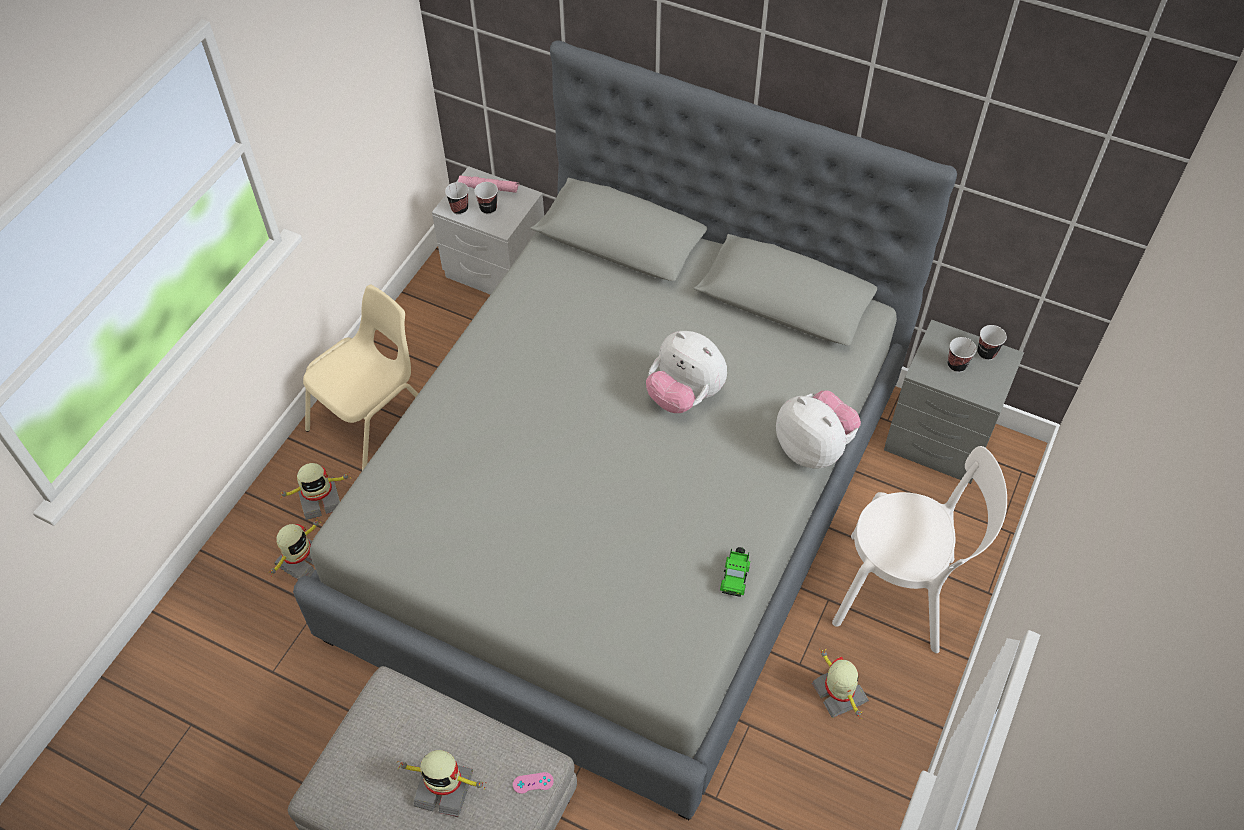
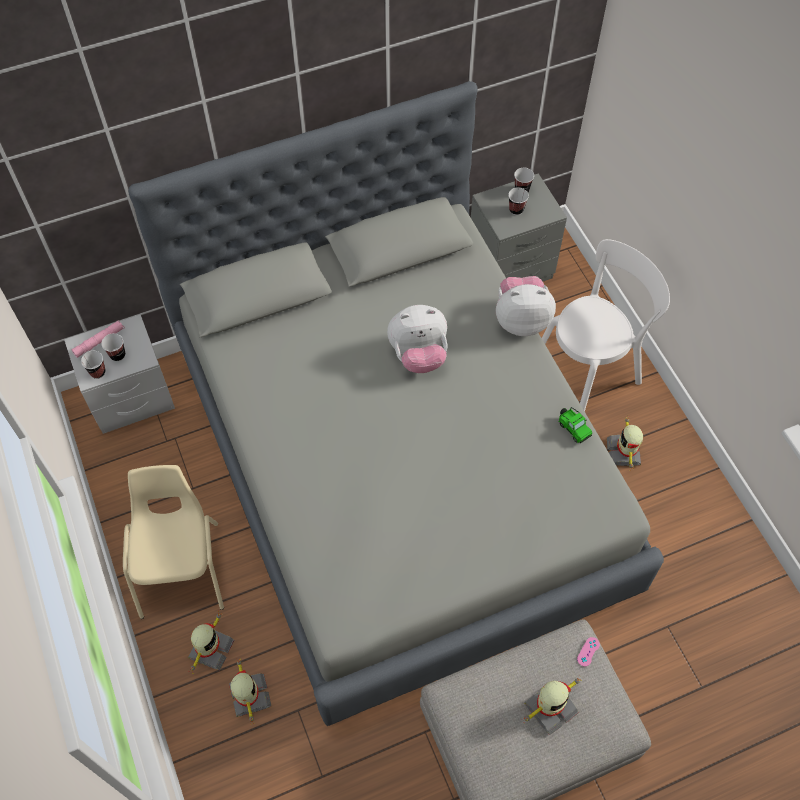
camera: 50 degrees left, 5 degrees up
(838, 693) = (624, 452): toy robot -> toy robot turned 105 degrees counterclockwise

